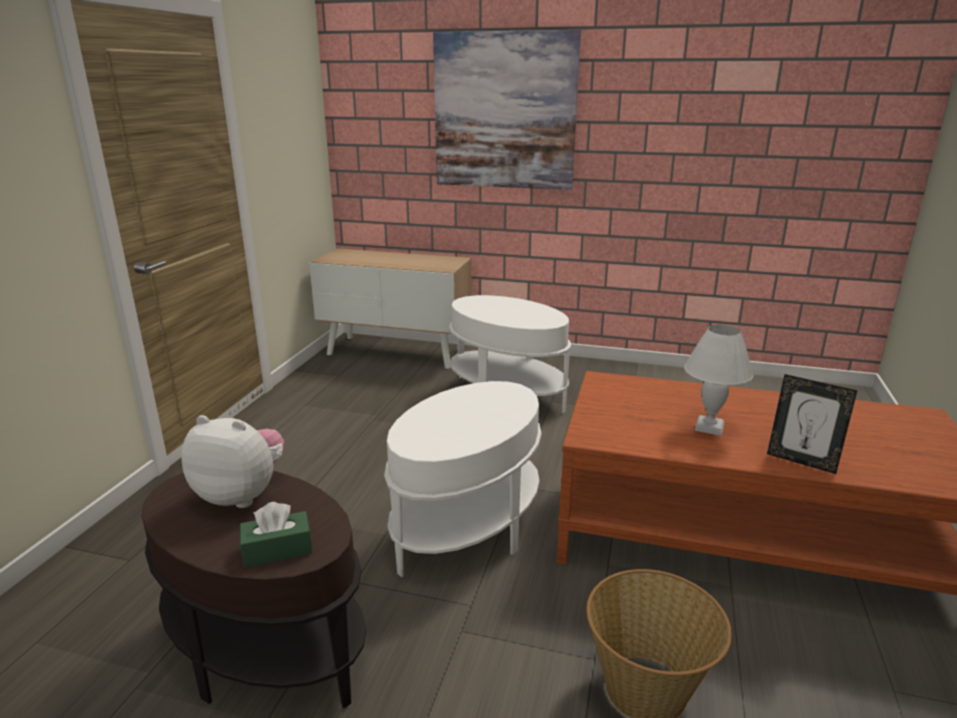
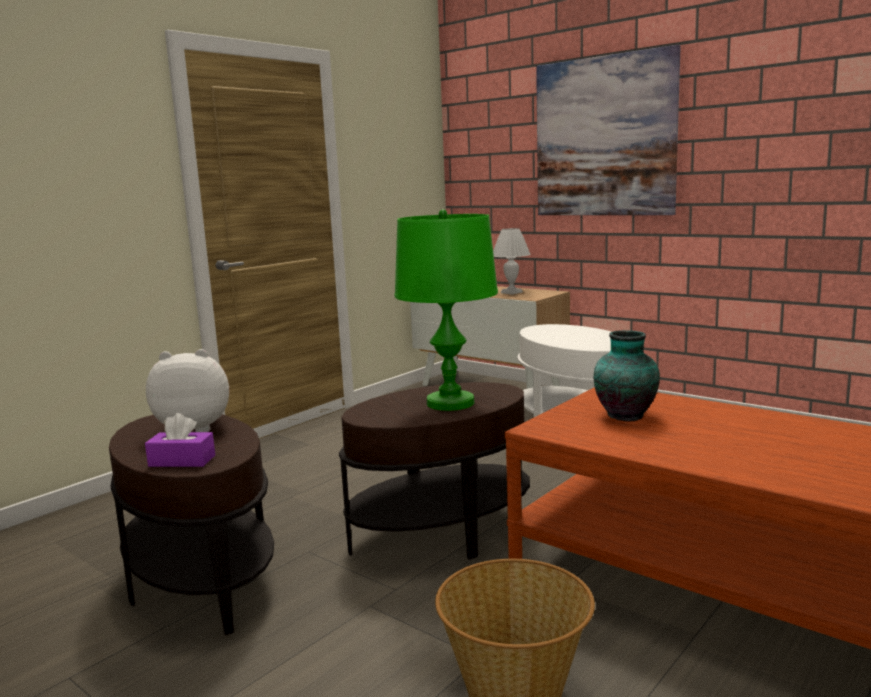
camera: 25 degrees right, 10 degrees down
(242, 494) = (195, 428): plush toy -> plush toy turned 45 degrees counterclockwise
(277, 550) = (182, 461): green tissue box -> purple tissue box
(467, 529) = (441, 532): white side table -> brown side table
(482, 415) = (450, 403): none -> green table lamp
(642, 409) = (626, 415): none -> vase
(710, 427) = (688, 436): white table lamp -> white table lamp (512, 292)
(801, 461) = (768, 473): picture frame -> none

